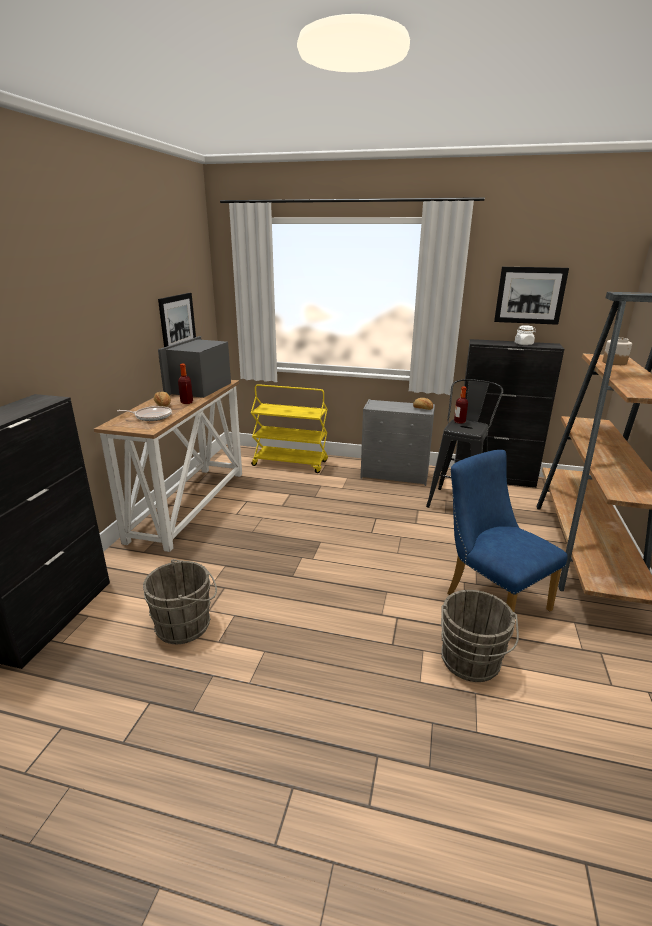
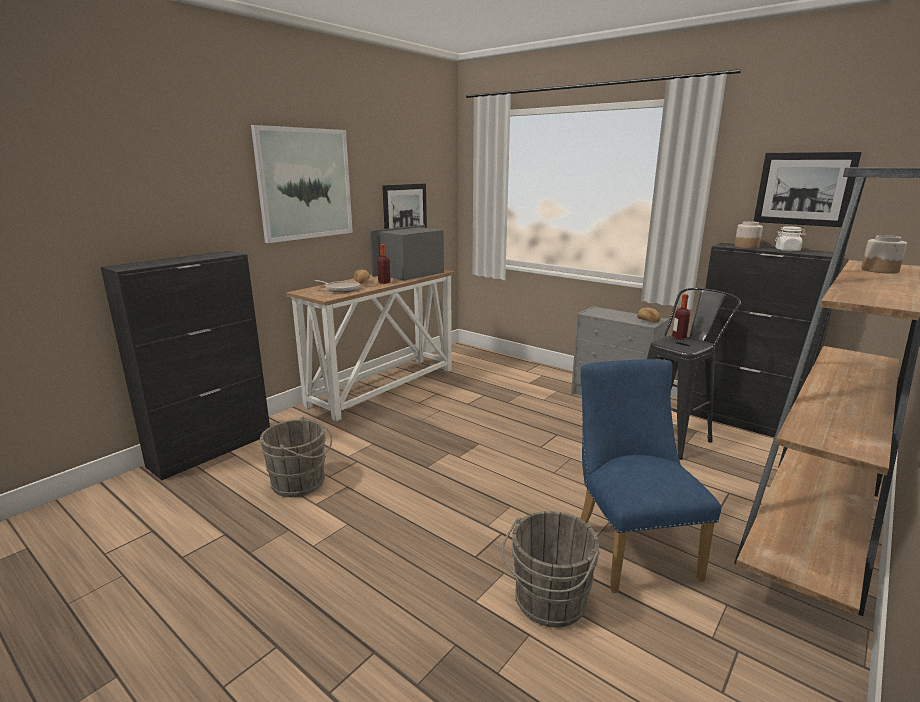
camera: 25 degrees right, 5 degrees down
(94, 306) = (305, 184): none -> picture
(291, 463) = (507, 368): yellow cart -> none
(493, 342) = (746, 247): none -> jar

